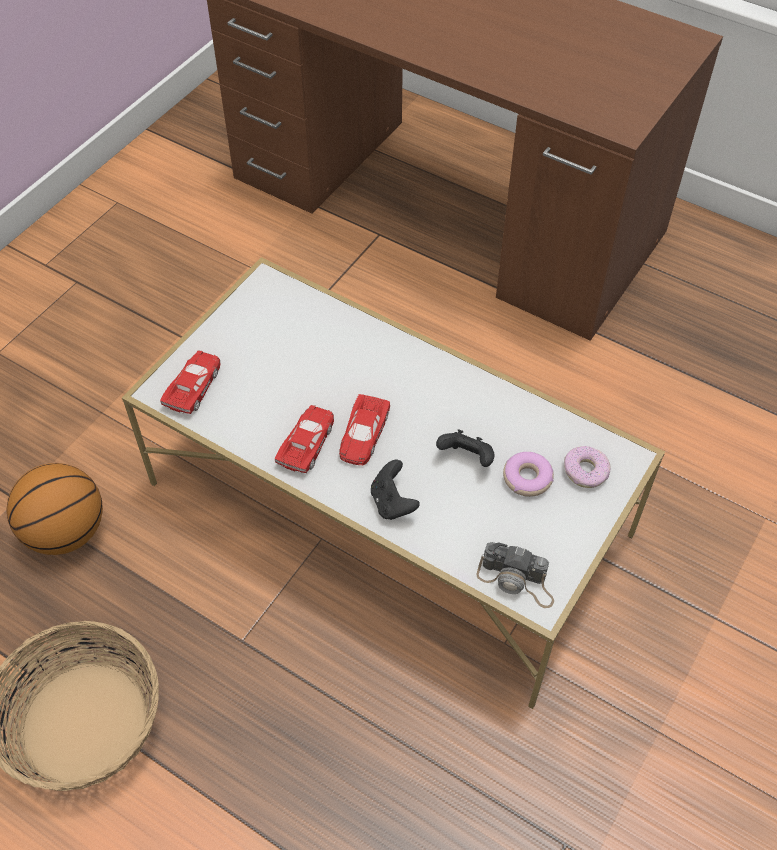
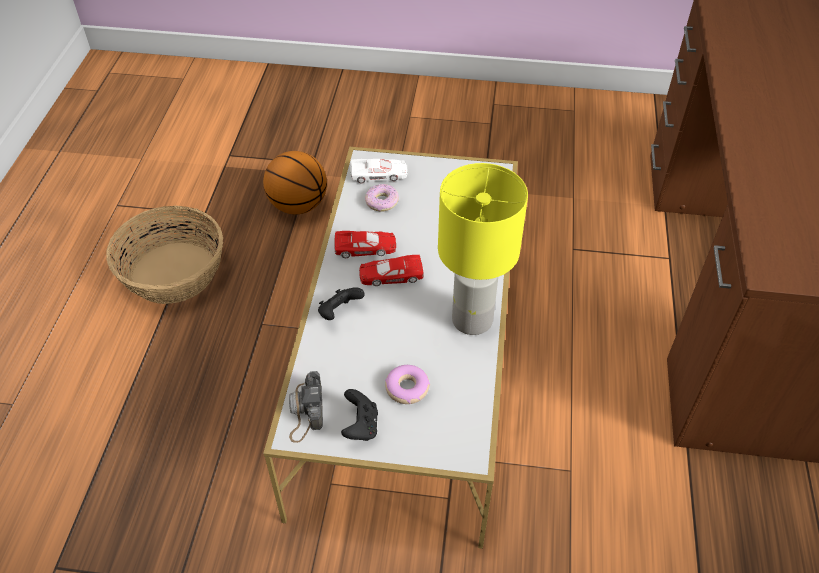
camera: 65 degrees right, 5 degrees down
(194, 386) = (379, 174): red toy car -> white toy car
(467, 388) = (473, 320): none -> yellow table lamp
(467, 458) = (404, 343): black game controller -> black game controller (360, 426)
(585, 471) = (437, 426): donut -> donut (382, 202)

